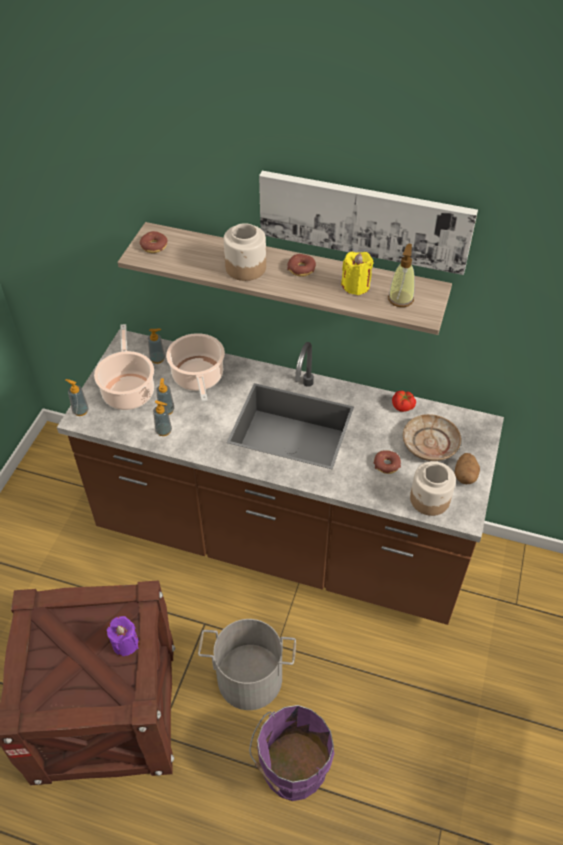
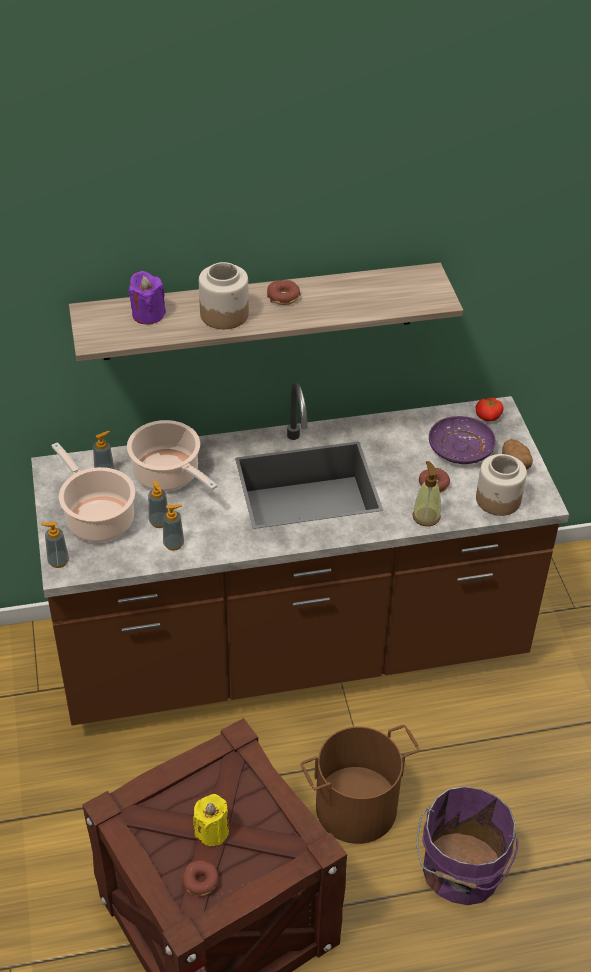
camera: 30 degrees left, 5 degrees down
(125, 643) = (254, 797): purple candle -> purple candle (148, 314)
(154, 246) = (103, 325): donut -> donut (200, 881)
(250, 677) = (355, 806): grey bucket -> brown bucket
(356, 286) = (352, 295): yellow candle -> yellow candle (212, 831)
(364, 220) = (340, 221): picture -> none
(400, 299) = (405, 293): soap dispenser -> soap dispenser (426, 516)
(402, 406) = (408, 422): tomato -> tomato (488, 416)
(430, 443) = (460, 448): beige plate -> purple plate

